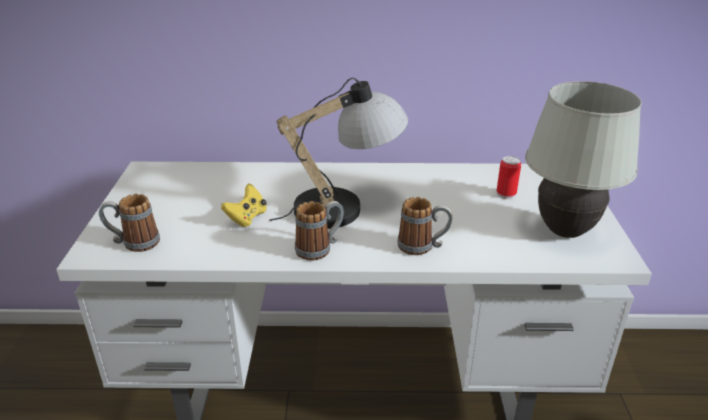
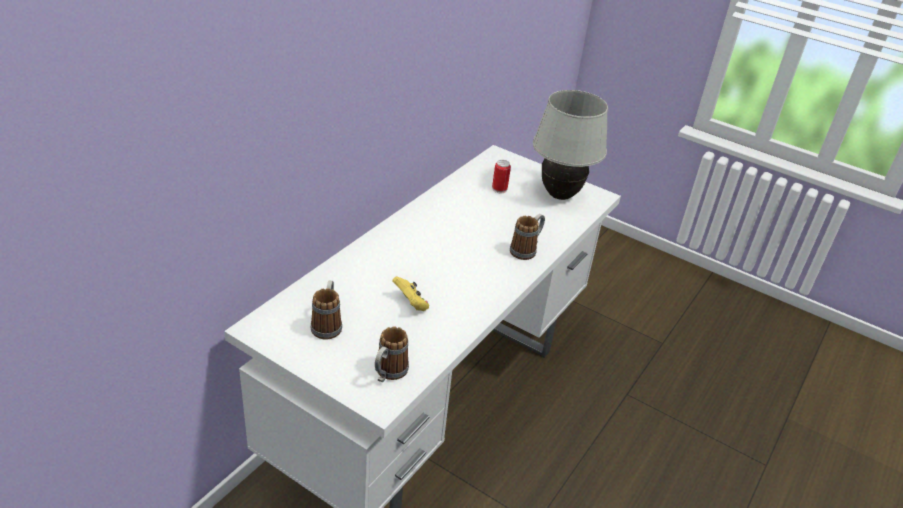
camera: 60 degrees left, 5 degrees up
(320, 248) = (487, 289): mug -> mug (327, 324)
(345, 207) = (445, 255): table lamp -> none

